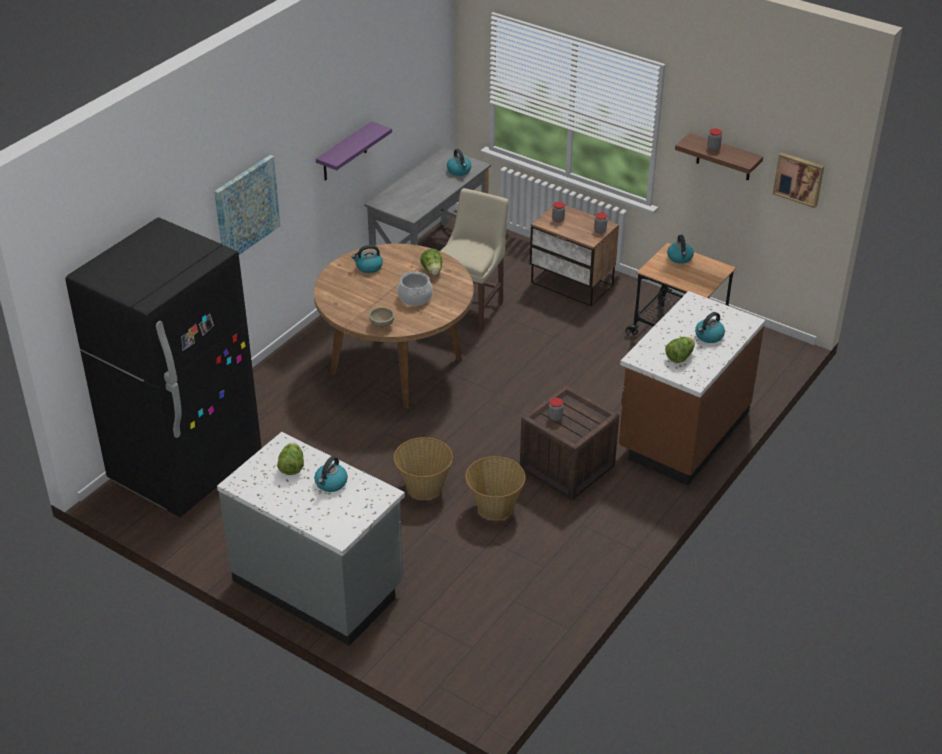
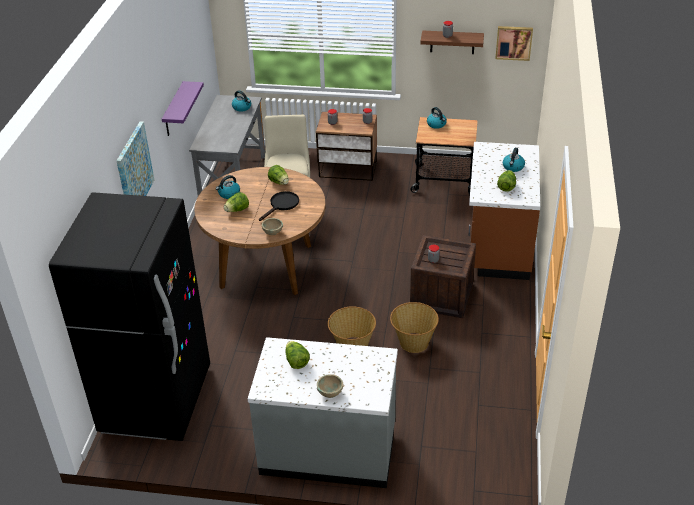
camera: 25 degrees left, 0 degrees up
(300, 510) = (330, 393): none -> beige bowl
(331, 483) = (337, 363): kettle -> none
(363, 288) = (237, 210): none -> lettuce
(415, 297) = (282, 205): cooking pot -> black frying pan

